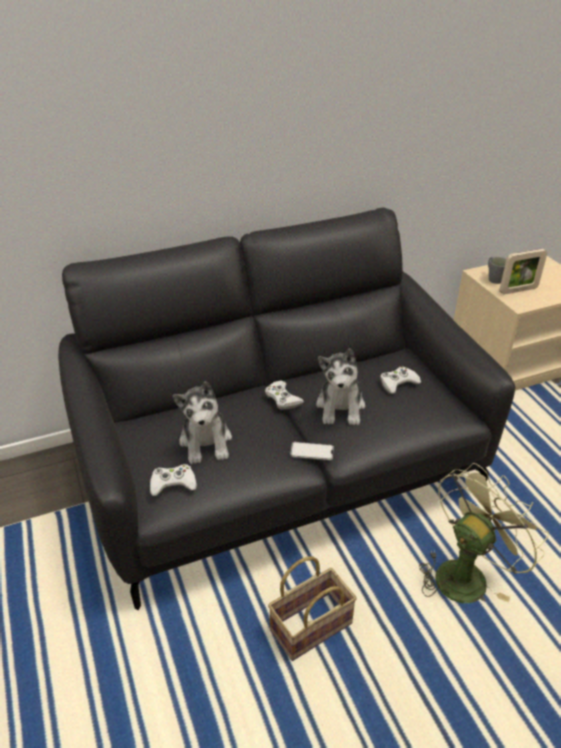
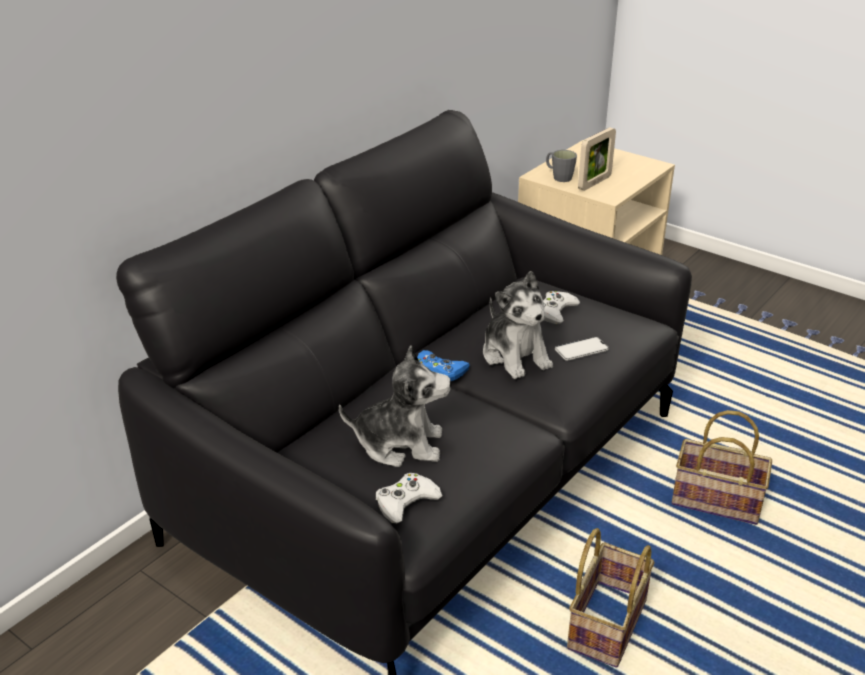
camera: 30 degrees left, 5 degrees down
(206, 441) = (400, 444): plush toy -> plush toy turned 45 degrees counterclockwise
(282, 398) = (439, 370): white game controller -> blue game controller
(312, 451) = (526, 412): phone -> phone (581, 349)
(466, 573) = (714, 501): green fan -> basket

